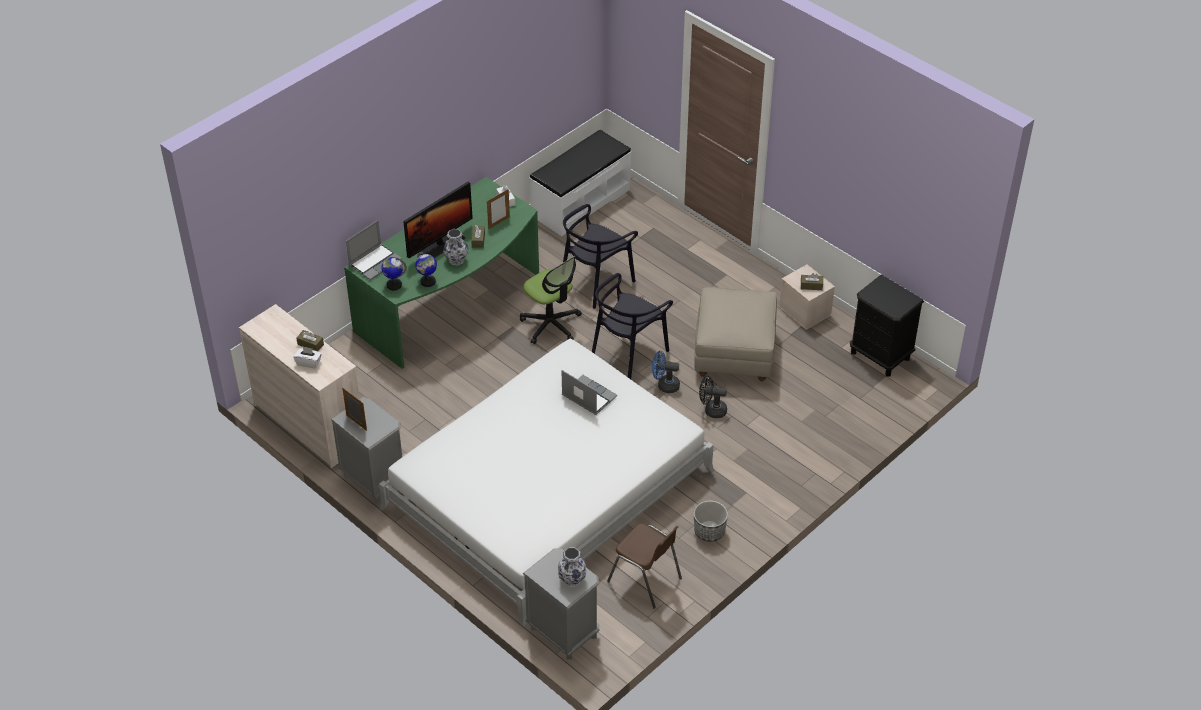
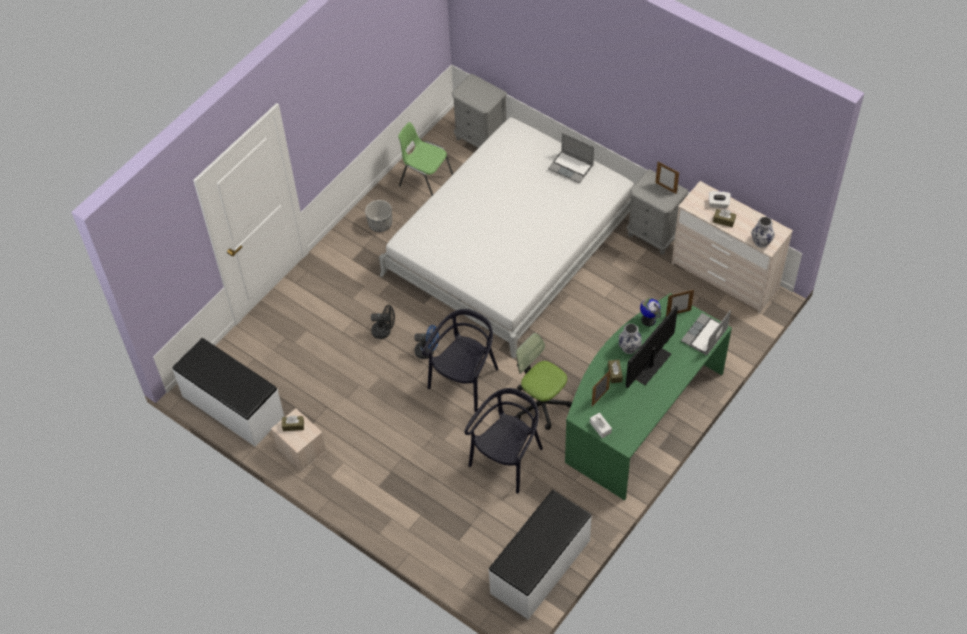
camera: 175 degrees right, 10 degrees up
(394, 285) = (678, 313): globe -> picture frame
(572, 579) = (470, 91): vase -> vase (761, 242)
(588, 396) = (486, 261): laptop -> laptop (571, 167)
(645, 580) = (426, 181): brown chair -> green chair
(734, 355) = (367, 391): beige ottoman -> none
(880, 355) = (232, 406): black nightstand -> white bench

